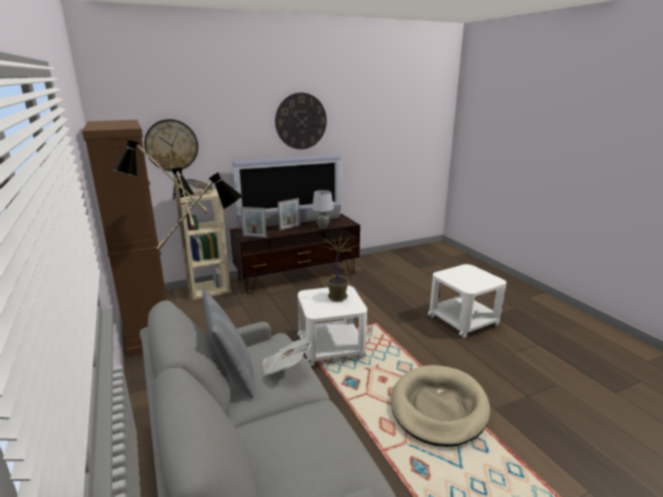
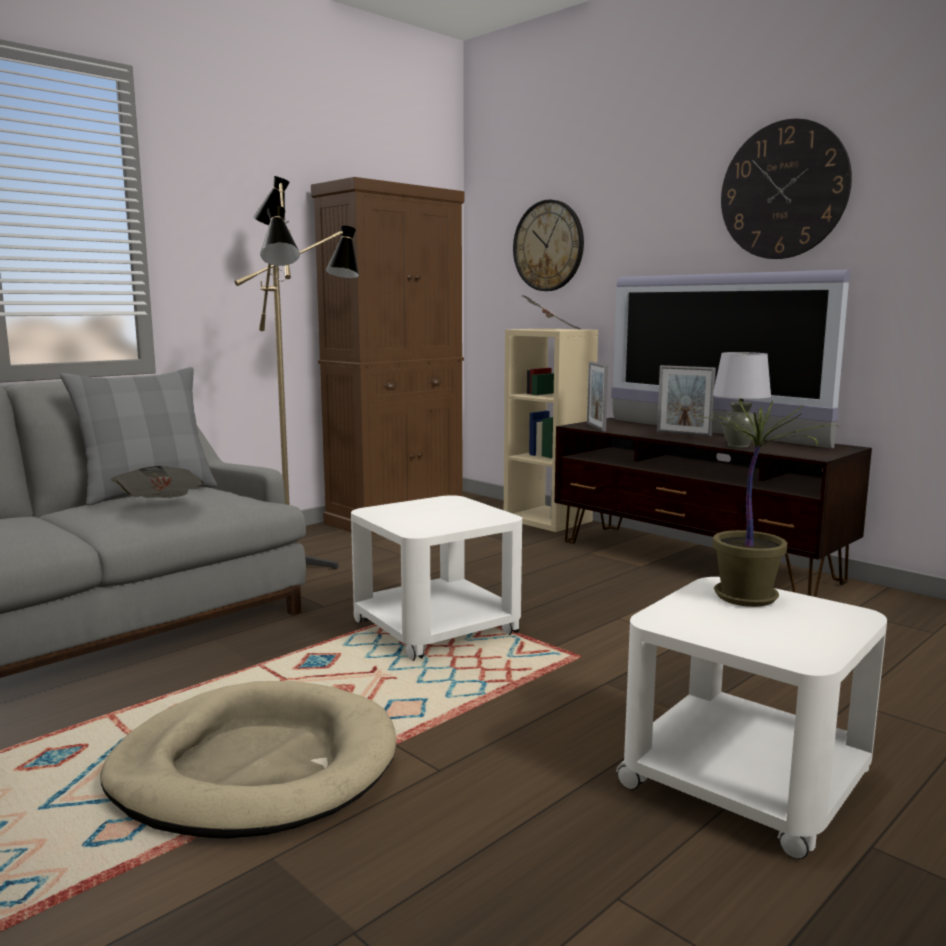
camera: 70 degrees right, 10 degrees down
(338, 297) = (455, 516): potted plant -> potted plant (748, 598)

